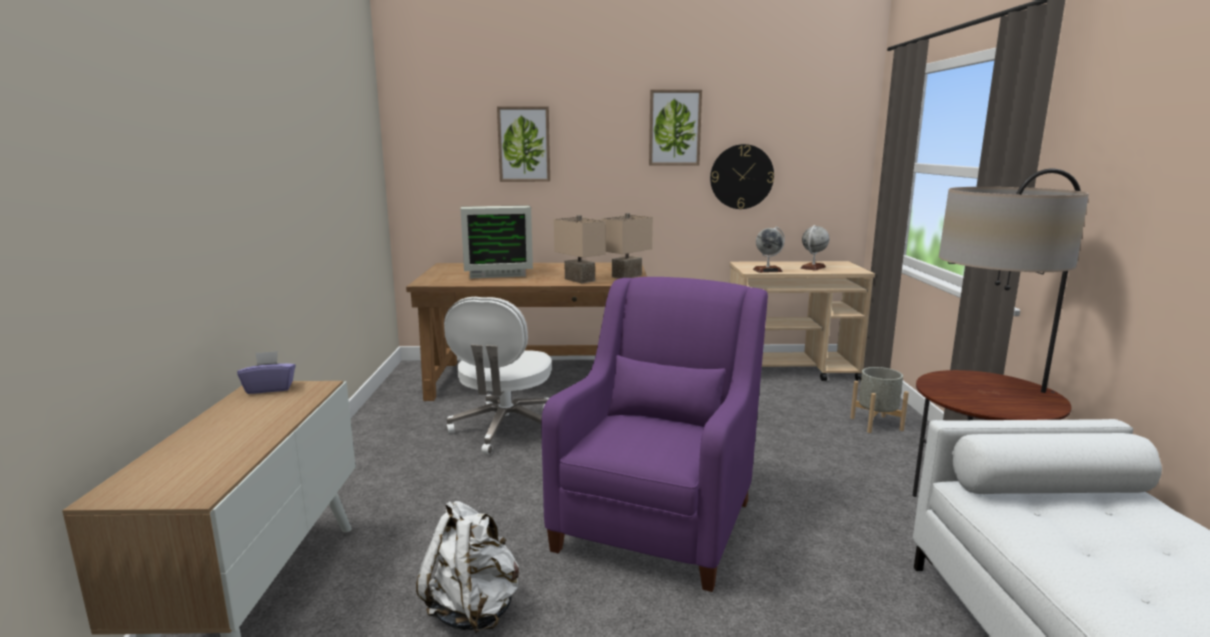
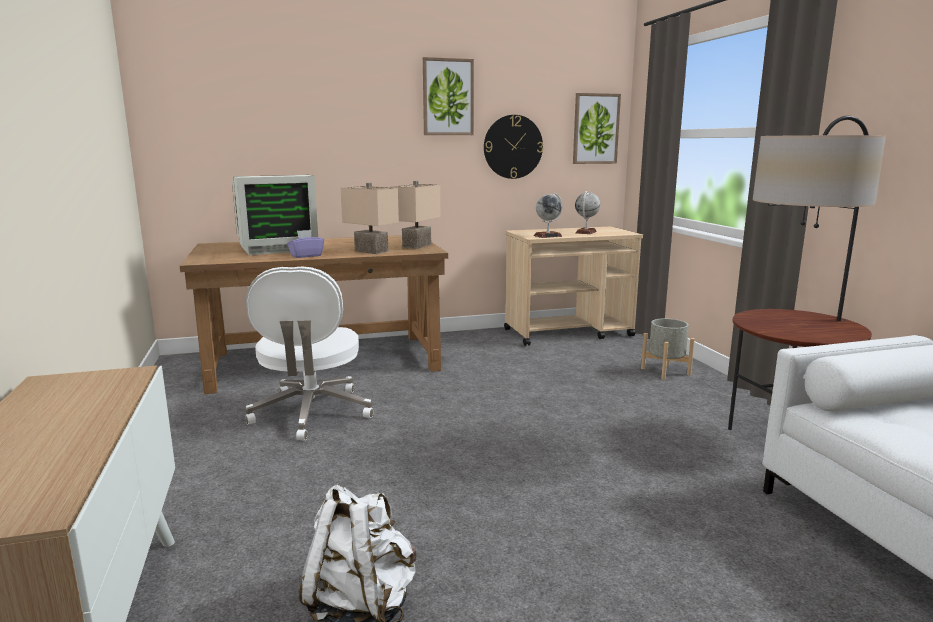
camera: 15 degrees left, 0 degrees up
(270, 388) = (64, 381): purple tissue box -> purple tissue box (306, 256)
(524, 144) = (292, 112): picture -> picture (595, 129)
(658, 518) = (513, 481): purple armchair -> none

